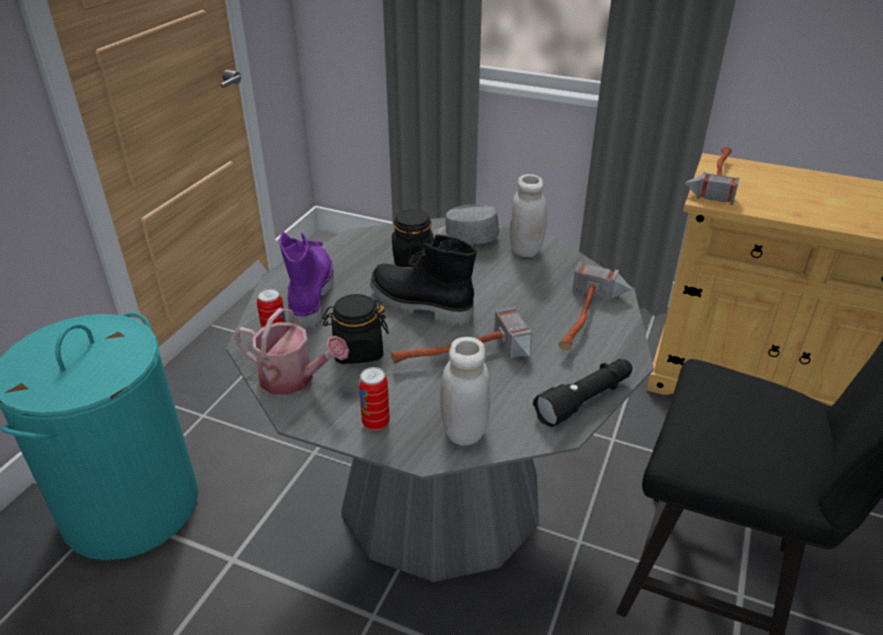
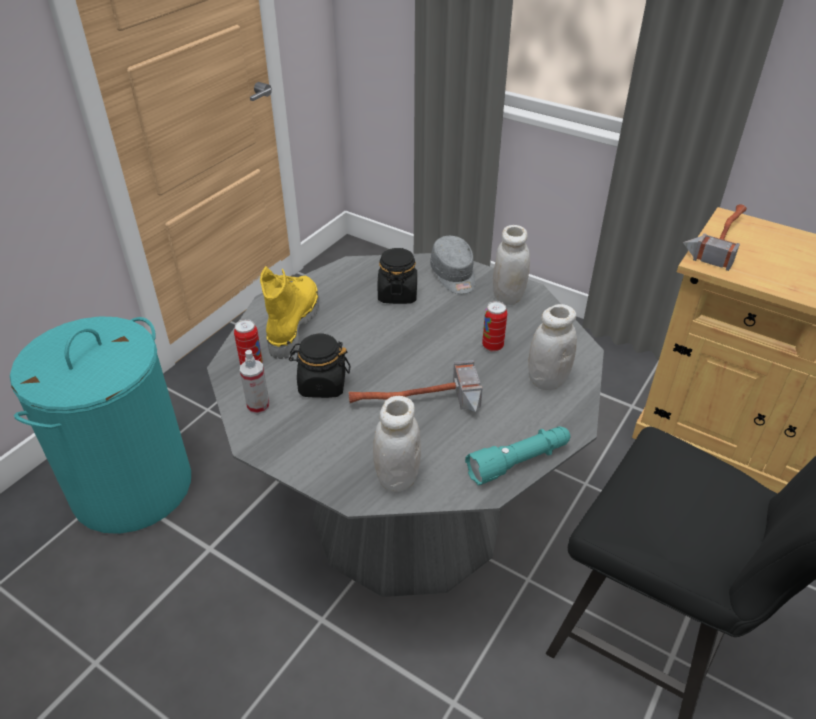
camera: 10 degrees right, 5 degrees up
(294, 379) = (258, 406): watering can -> spray bottle
(309, 296) = (292, 324): purple boot -> yellow boot
(376, 423) = (320, 459): can -> can (492, 346)
(419, 305) = (390, 345): black boot -> none
(465, 236) = (454, 276): grey cap -> grey cap turned 135 degrees counterclockwise
(585, 400) = (519, 462): black flashlight -> turquoise flashlight
(588, 321) = (547, 380): hammer -> white jar

